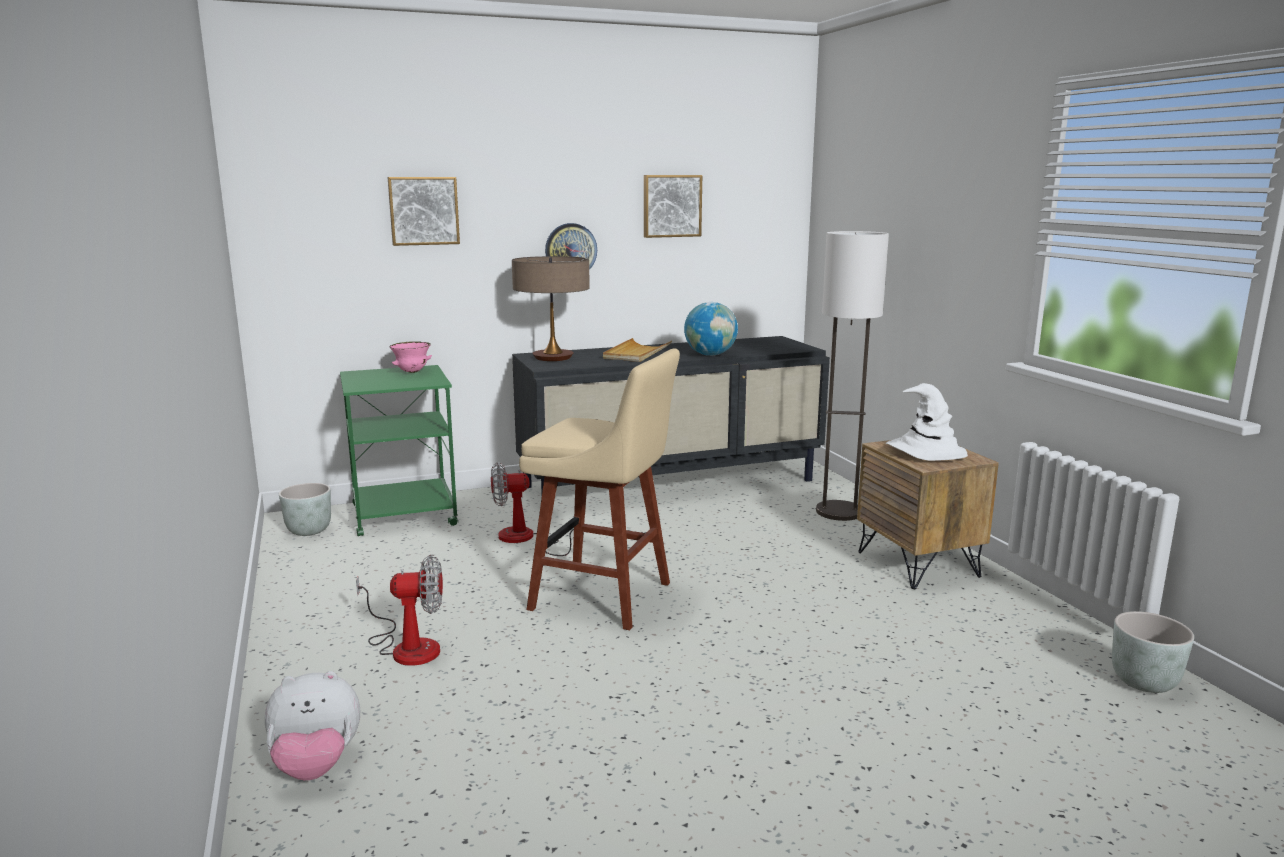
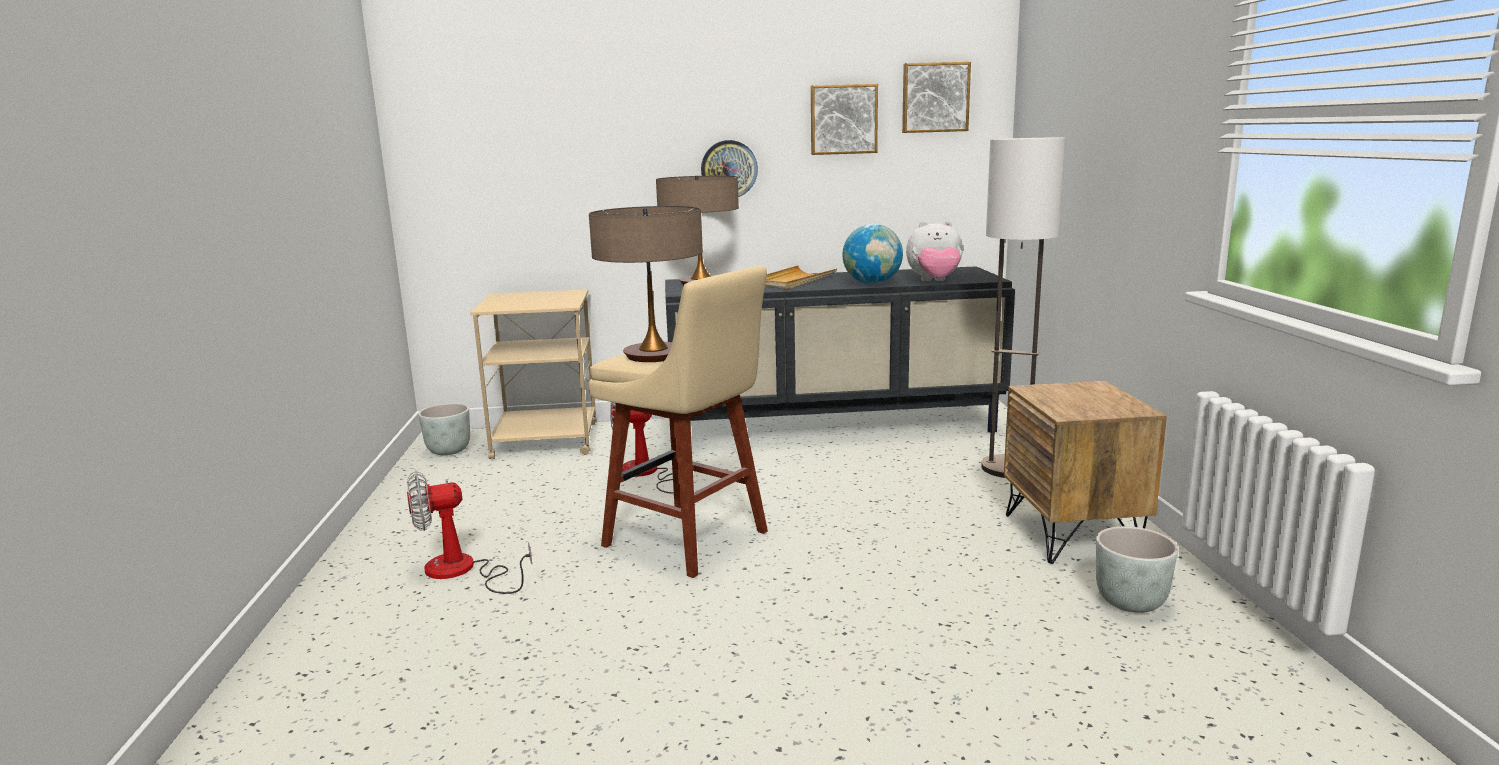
camera: 15 degrees right, 0 degrees up
(316, 766) = (300, 682): plush toy -> plush toy (934, 281)
(406, 514) = (547, 440): green cart -> beige cart
(407, 646) = (462, 571): fan -> fan turned 150 degrees clockwise
(412, 372) = (555, 295): pink bowl -> none
(423, 210) = (572, 129): picture -> picture (935, 97)
(578, 431) = (654, 356): none -> table lamp
(924, 451) = (1078, 398): white hat -> none
(1143, 682) = (1306, 712): grey planter -> grey planter (1131, 602)

